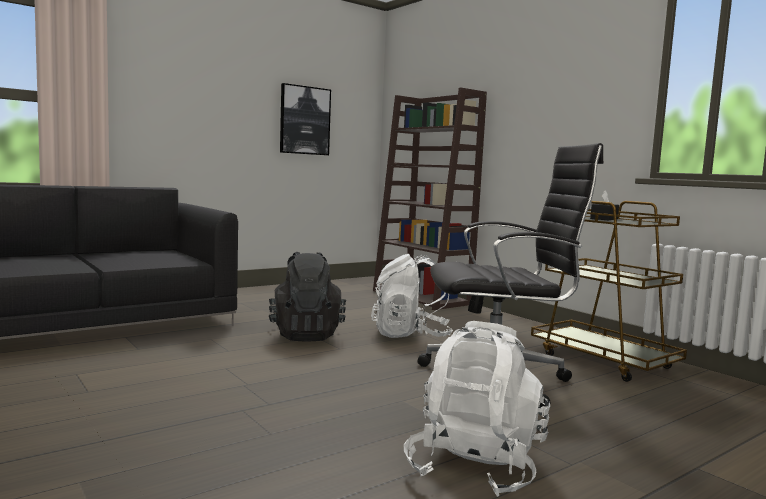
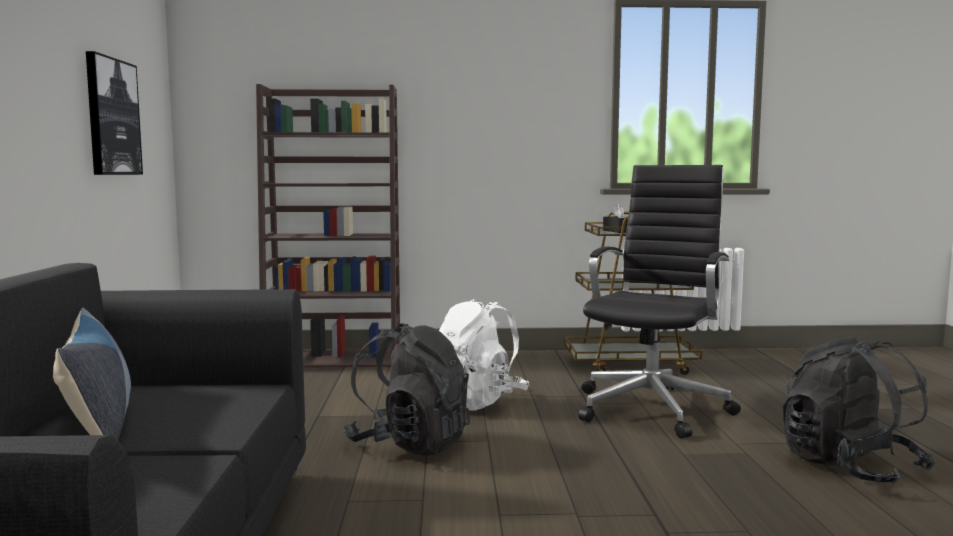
camera: 55 degrees left, 0 degrees up
(115, 255) = (99, 423): none -> pillow
(475, 466) = (849, 467): white backpack -> black backpack

